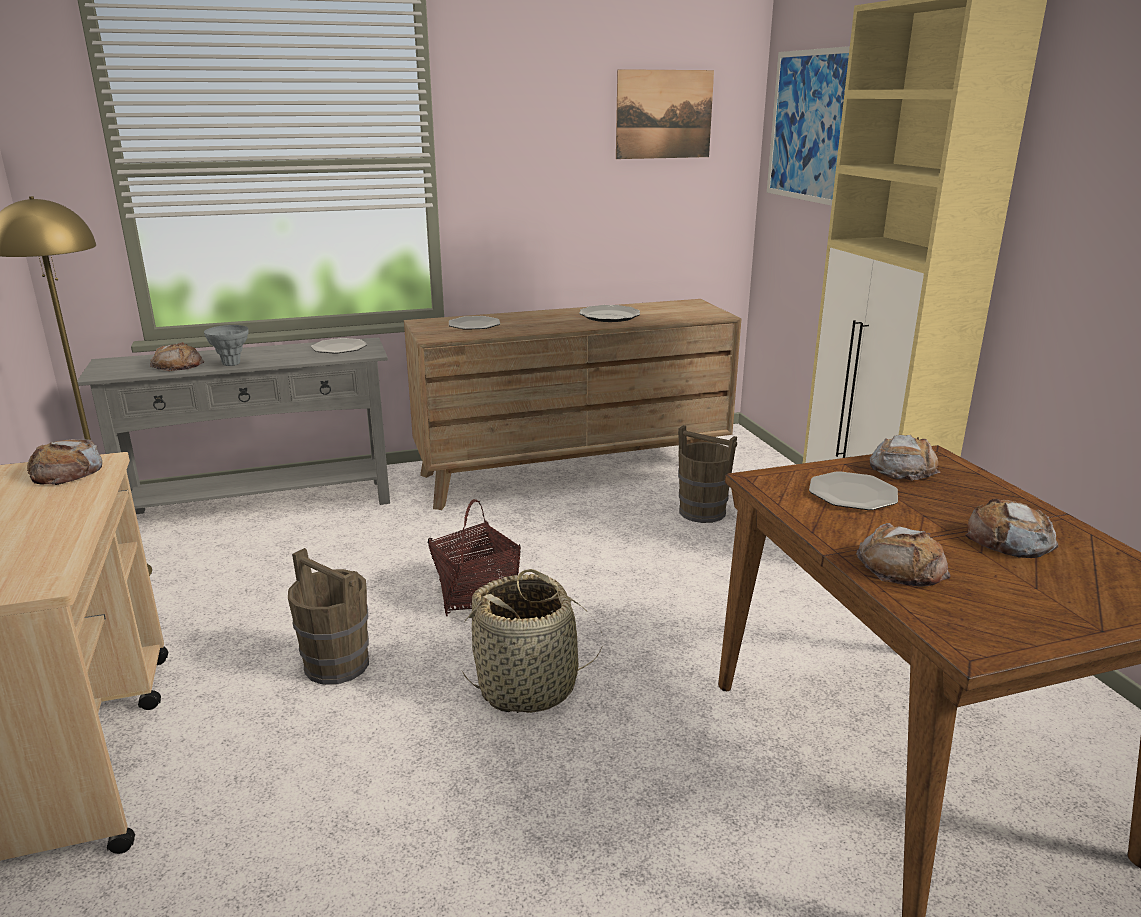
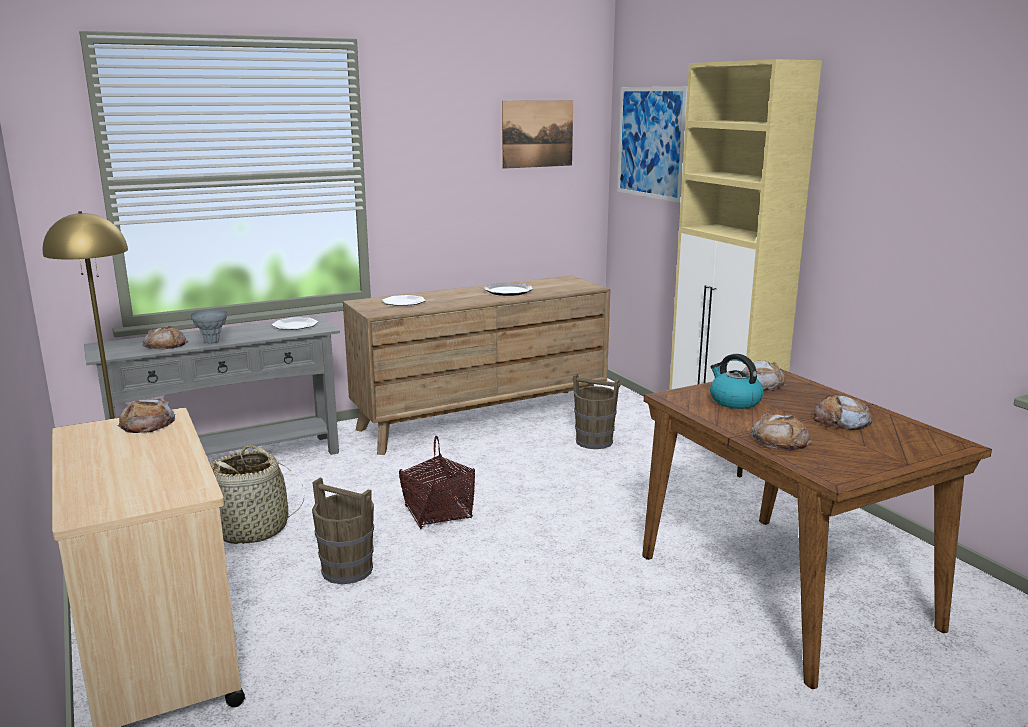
camera: 10 degrees left, 5 degrees down
(528, 686) = (503, 570): basket -> basket (253, 529)
(852, 494) = (734, 401): plate -> kettle

